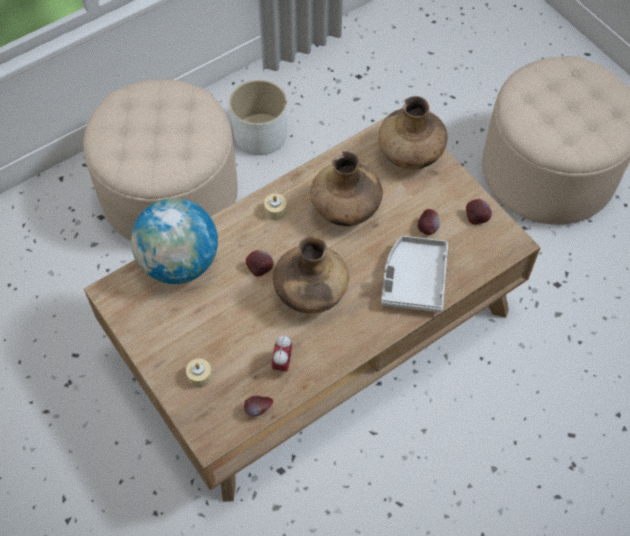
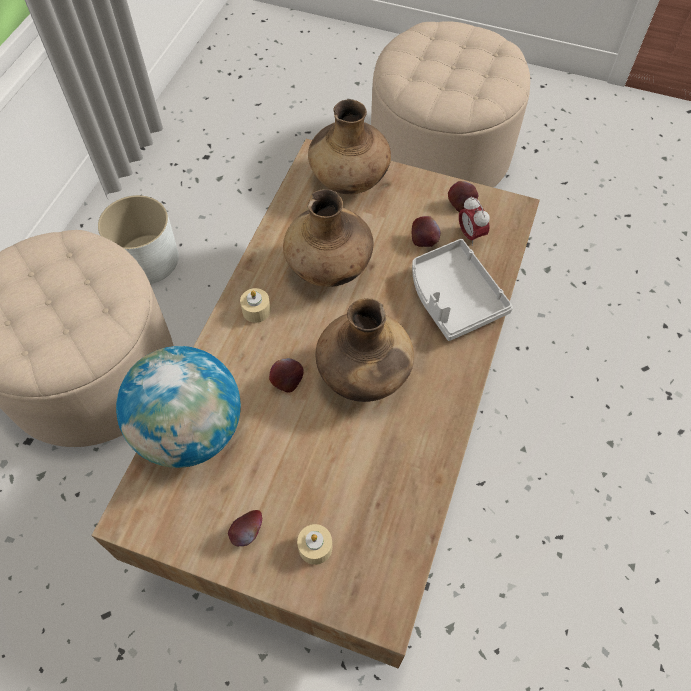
camera: 35 degrees left, 0 degrees up
(258, 409) = (411, 540): apple -> apple (247, 532)
(282, 363) = (395, 470): alarm clock -> alarm clock (470, 235)

